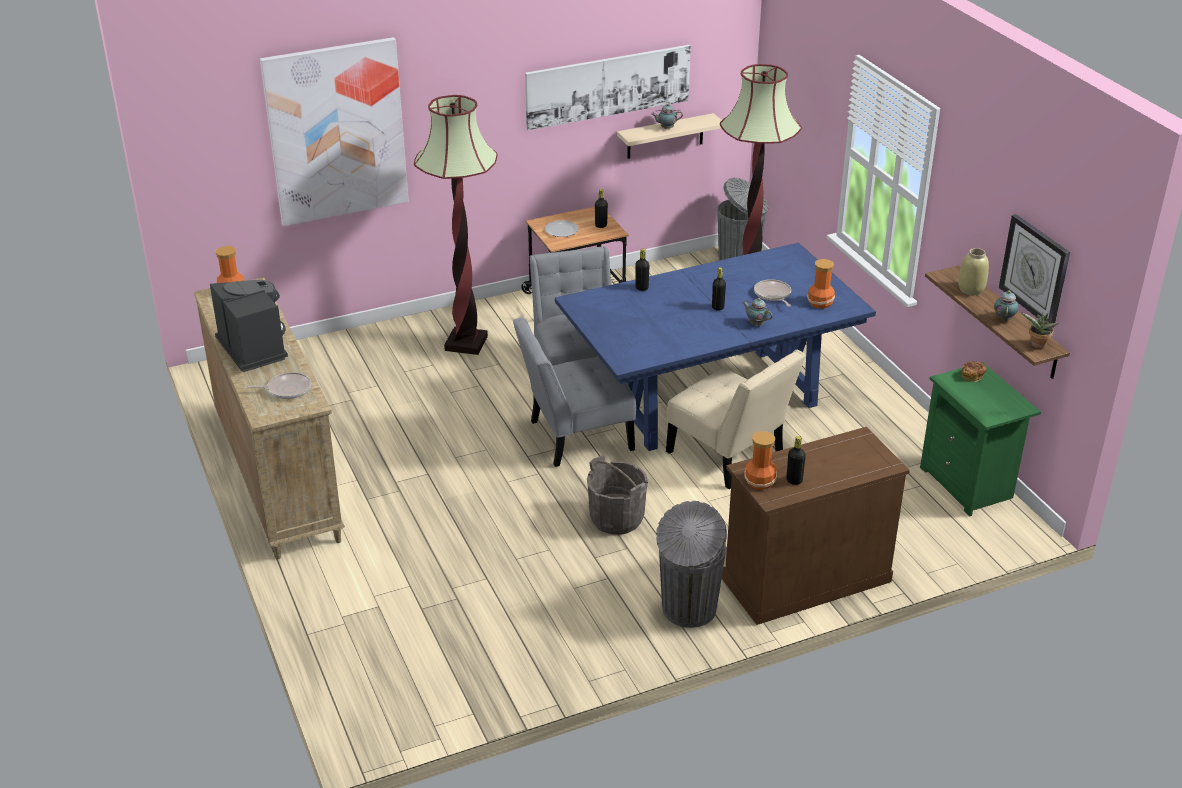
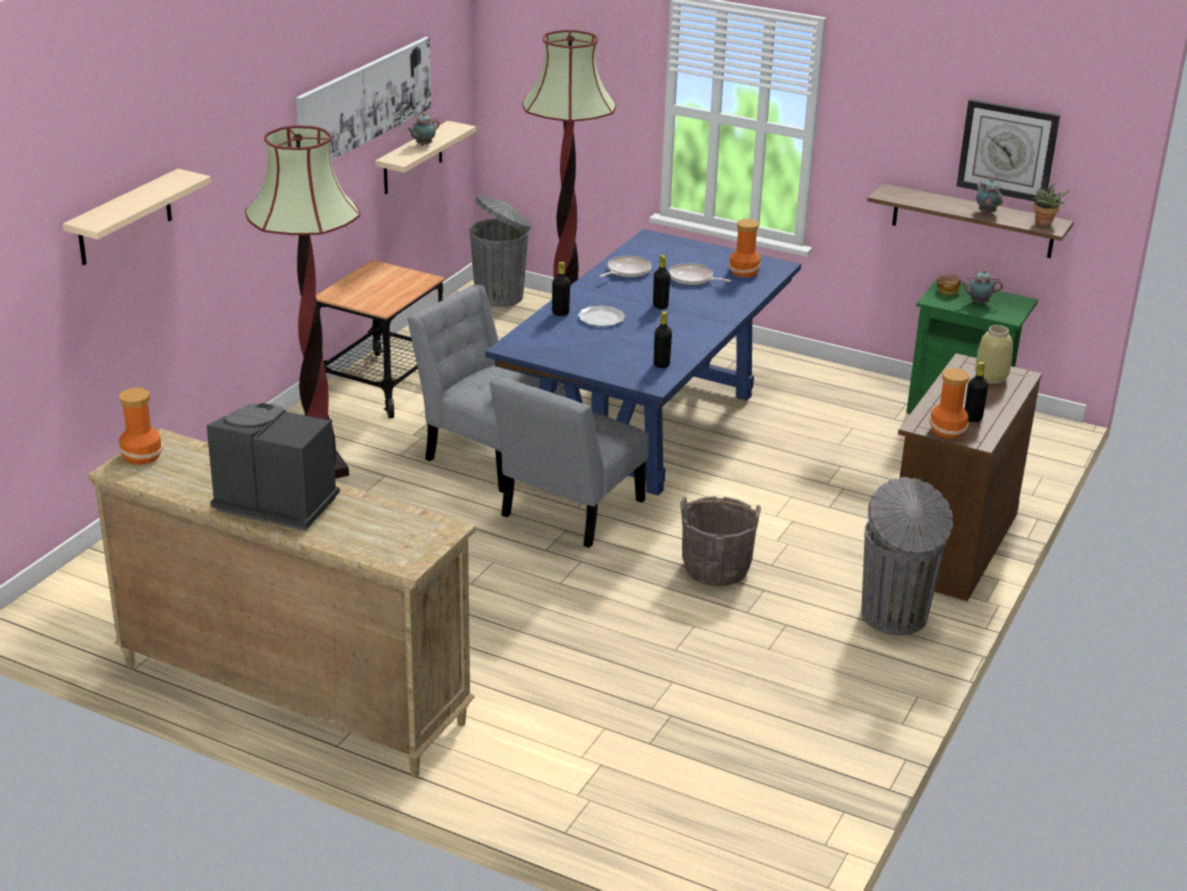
camera: 40 degrees left, 5 degrees down
(287, 389) = (389, 527): frying pan -> frying pan (627, 271)
(336, 132) = (125, 218): picture -> beige shelf
(561, 230) = (367, 294): plate -> plate (601, 318)
(601, 225) = (403, 278): black bottle -> black bottle (661, 365)
(729, 456) = (738, 469): beige chair -> none
(756, 323) = (717, 308): teapot -> teapot (978, 302)
(971, 289) = (924, 198): beige vase -> beige vase (990, 377)

